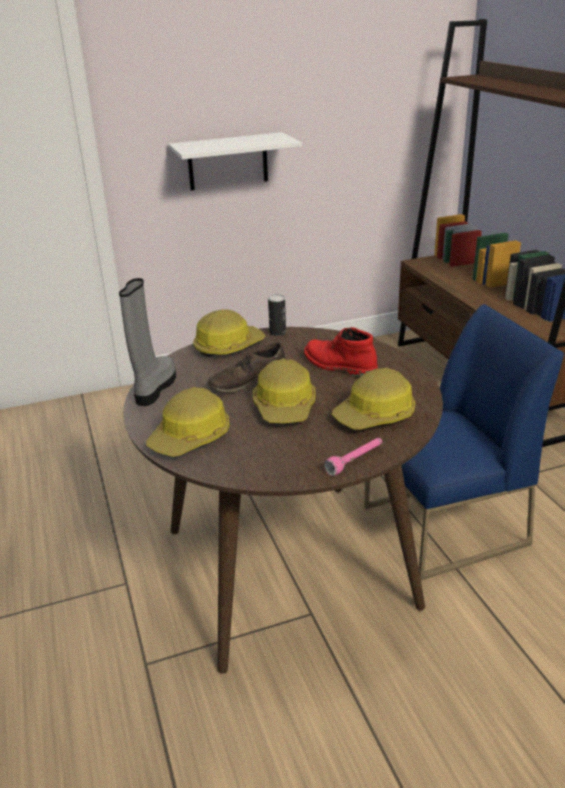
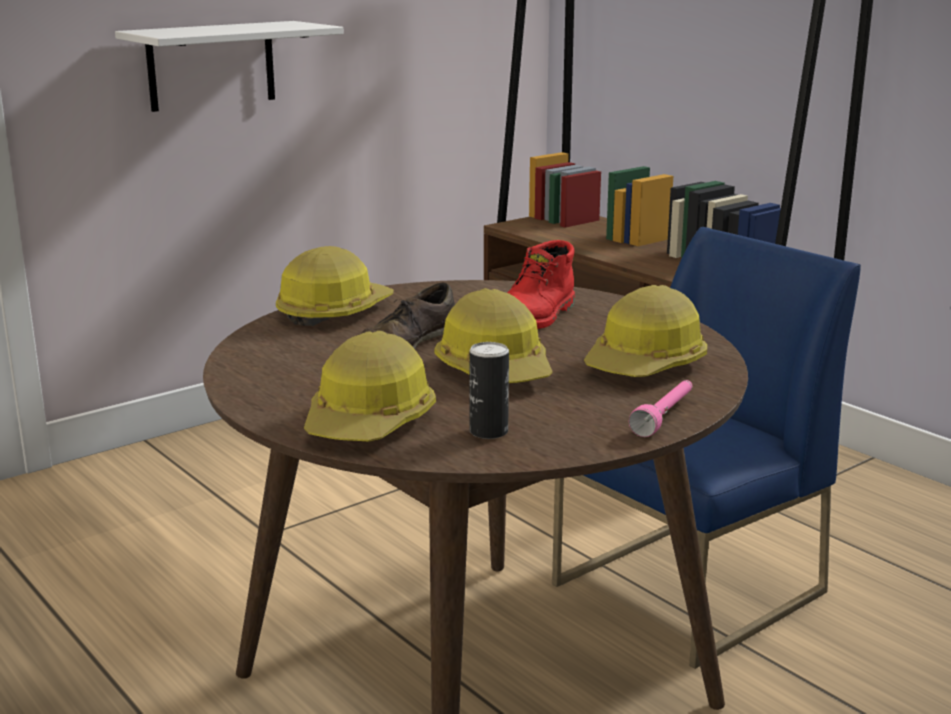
camera: 20 degrees left, 10 degrees down
(155, 388) = (248, 370): grey boot -> none
(277, 332) = (402, 290): can -> can (488, 431)
(338, 366) = (536, 317): red boot -> red boot turned 75 degrees counterclockwise

